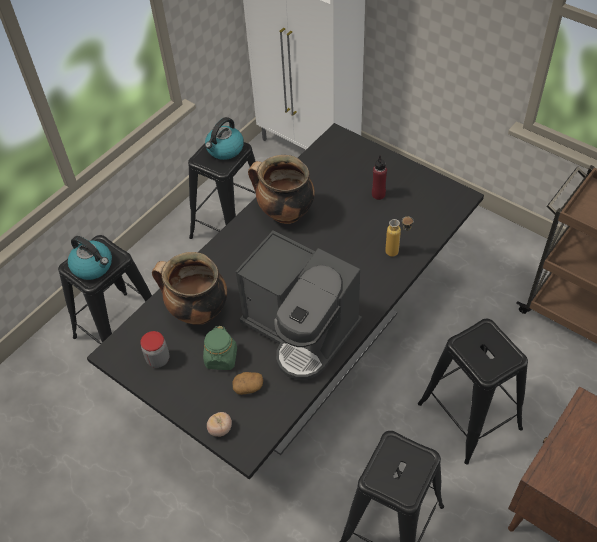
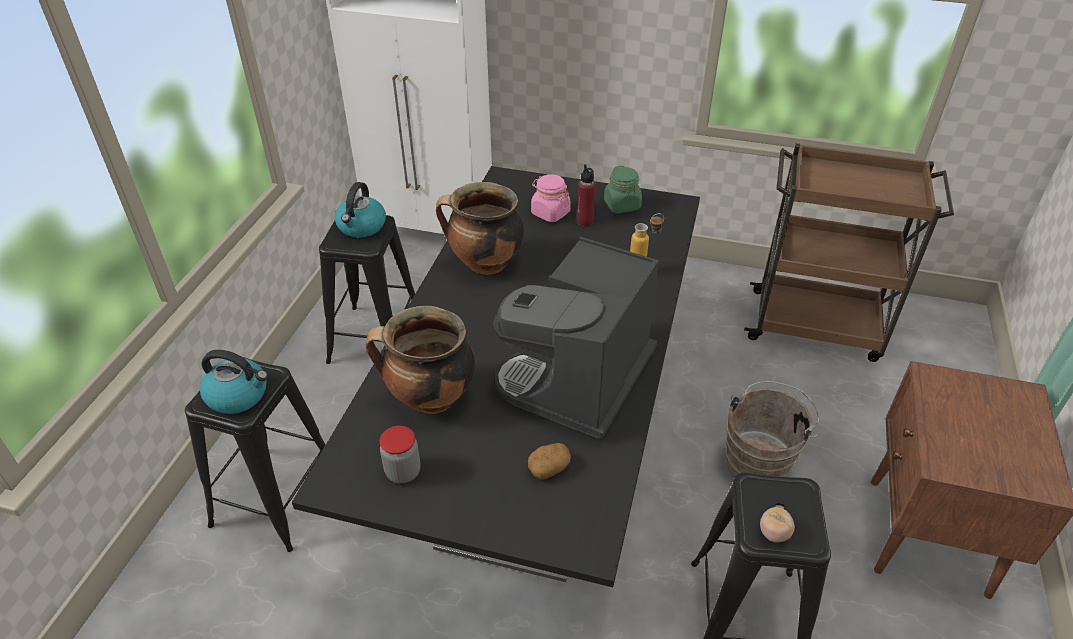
camera: 25 degrees left, 10 degrees down
(220, 429) = (540, 533): tomato -> tomato (774, 533)
(221, 358) = (492, 444): green jar -> green jar (622, 205)
(301, 329) = (578, 381): coffee machine -> coffee machine turned 105 degrees clockwise
(356, 180) = (550, 213): none -> pink jar
(469, 415) = (759, 461): black stool -> brown bucket

